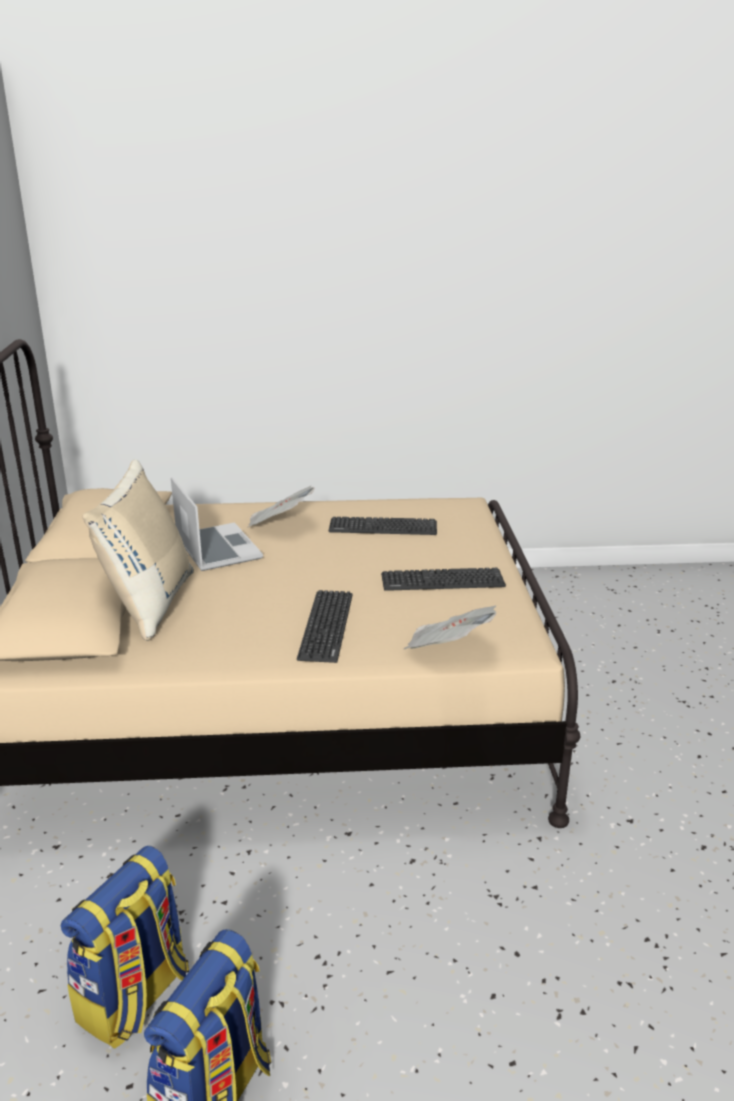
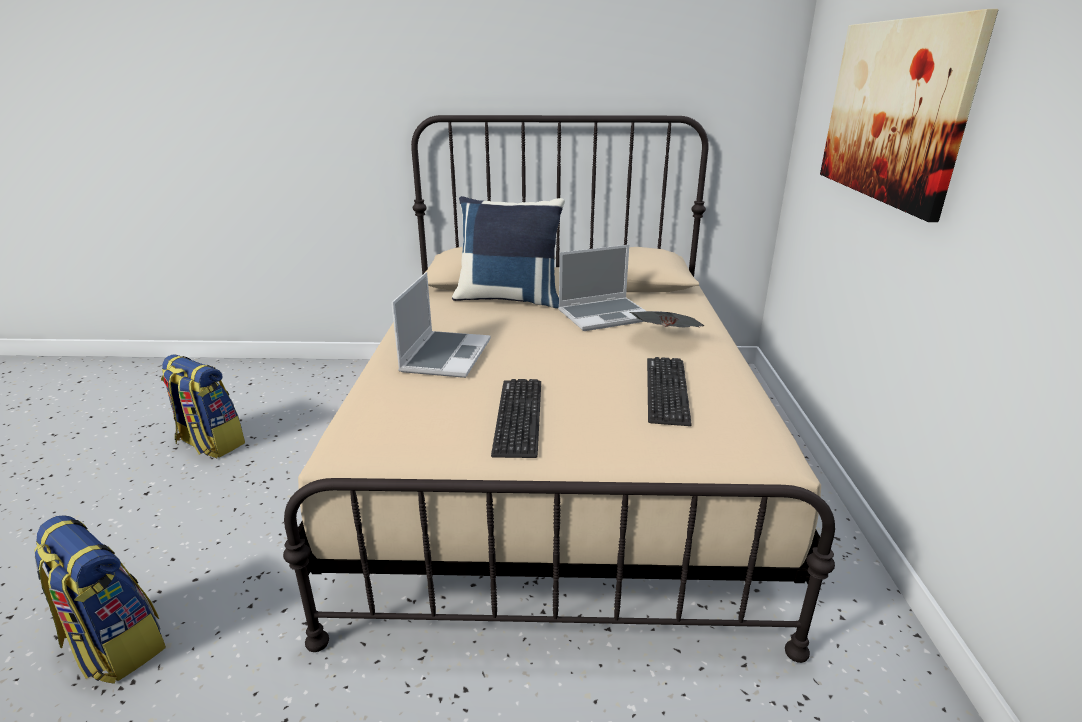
camera: 95 degrees right, 0 degrees up
(135, 998) = (292, 417): backpack -> backpack (114, 645)
(149, 603) = (509, 298): beige pillow -> blue pillow
(254, 289) = (893, 111): none -> picture
(326, 626) = (445, 355): keyboard -> laptop
(448, 649) = (373, 407): newspaper -> none

